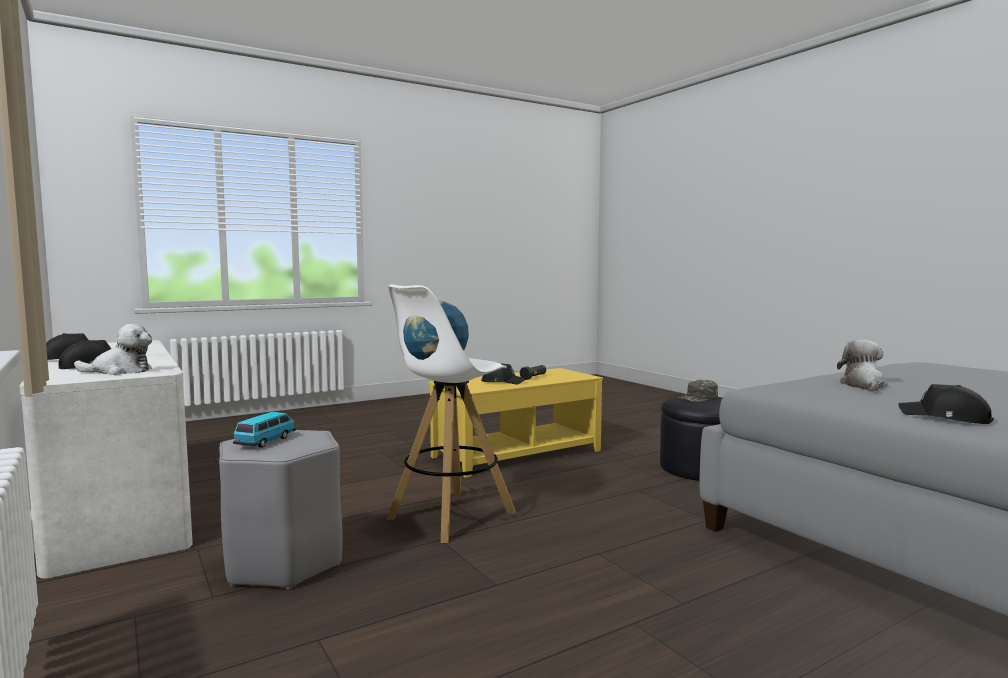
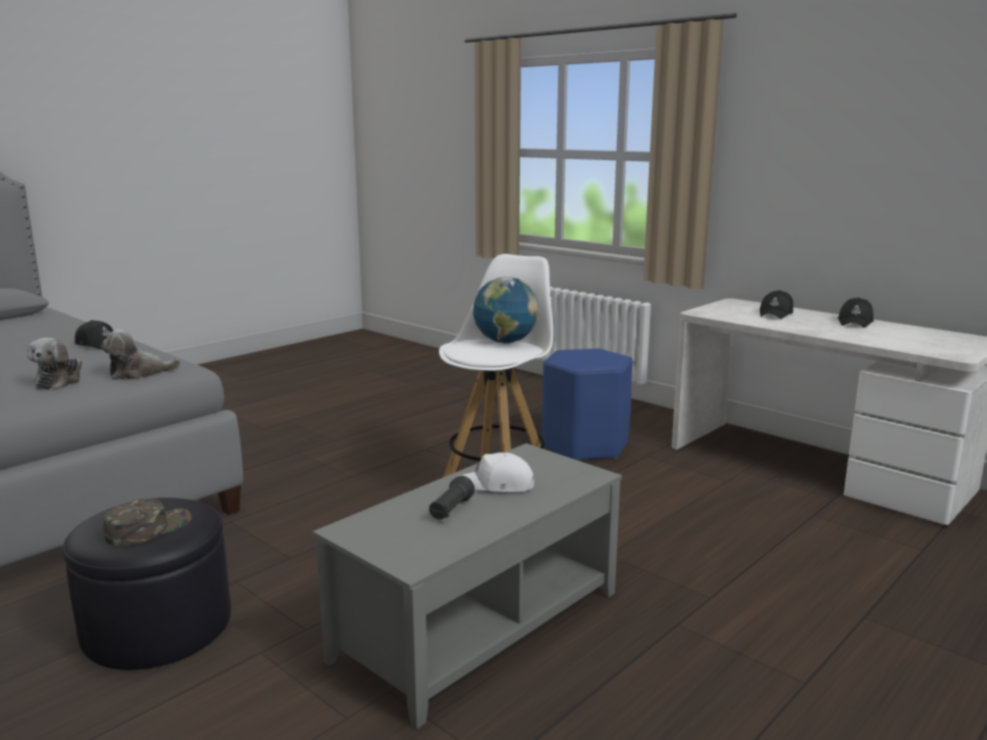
camera: 165 degrees right, 10 degrees up
(120, 371) = (728, 310): plush toy -> plush toy (138, 373)
(266, 441) = (595, 356): toy car -> none
(283, 562) = (585, 445): grey stool -> blue stool
(502, 382) = (497, 485): black cap -> white cap
(517, 454) = (479, 625): yellow coffee table -> grey coffee table

